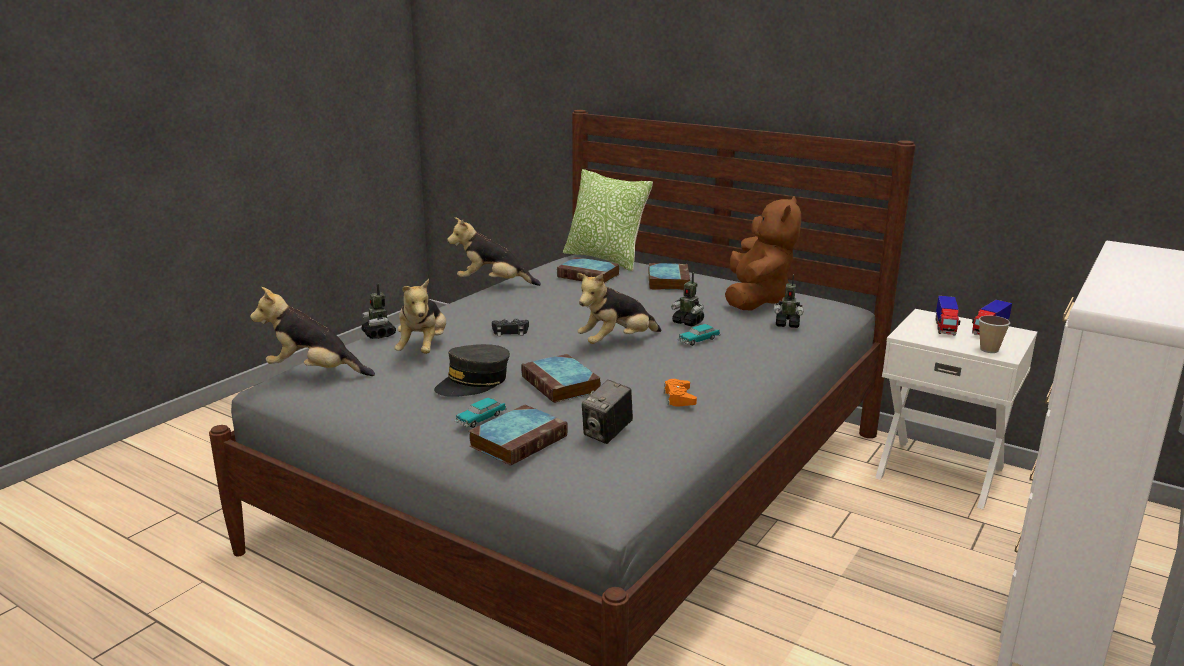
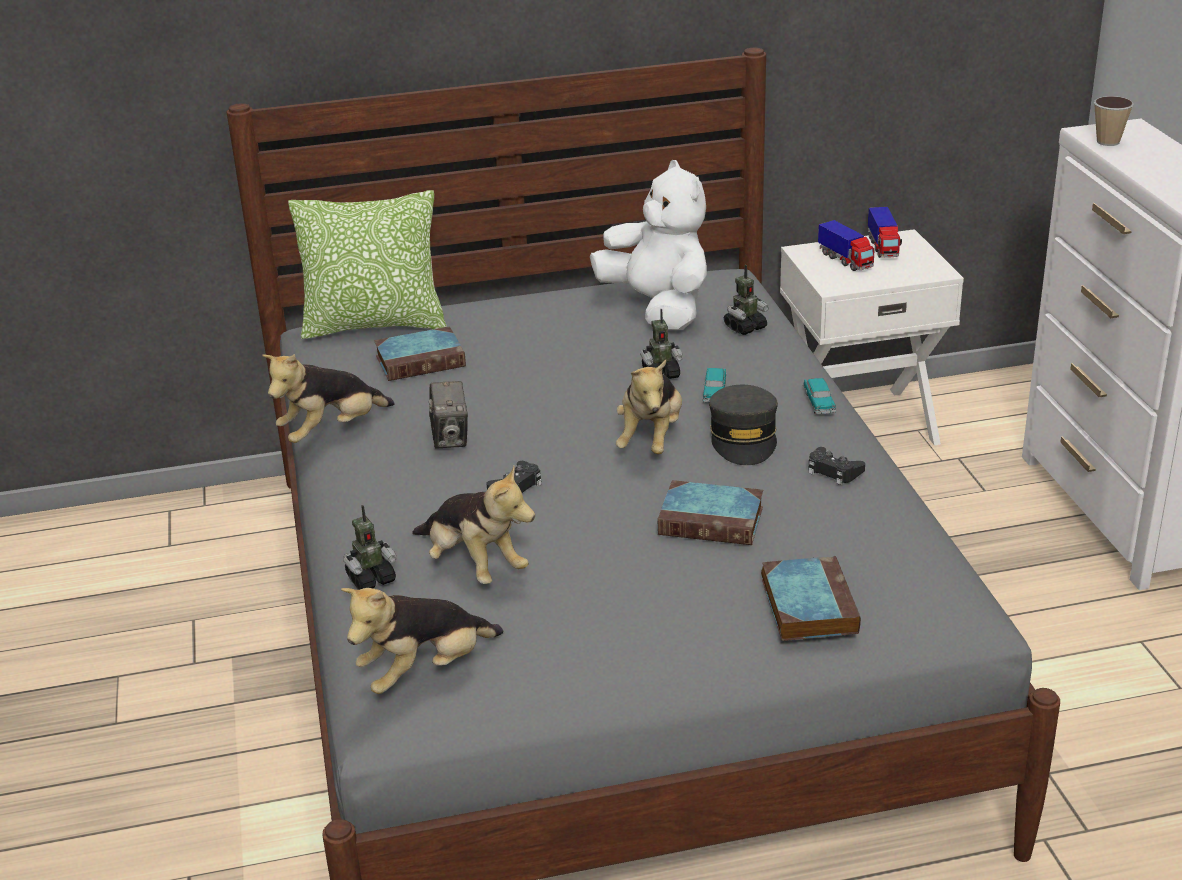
camera: 45 degrees left, 10 degrees up
(379, 334) = (371, 579): toy robot -> toy robot turned 45 degrees counterclockwise
(473, 382) = (627, 572): grey cap -> grey cap (744, 438)
(481, 418) = (725, 606): toy car -> toy car (819, 402)
(607, 434) = (860, 547): camera -> camera (450, 438)
(668, 281) = (523, 325): book -> none
(679, 398) = (833, 471): orange game controller -> black game controller
(756, 300) = (658, 308): brown plush toy -> white plush toy
(989, 350) = (919, 271): cup -> cup (1108, 142)

